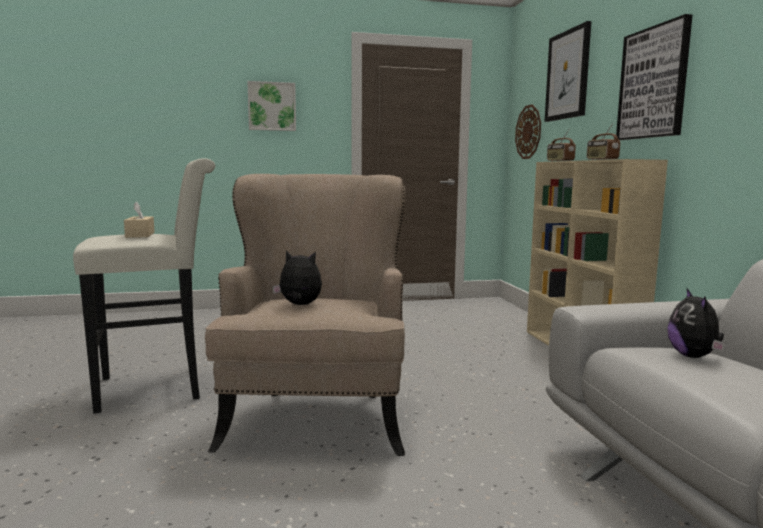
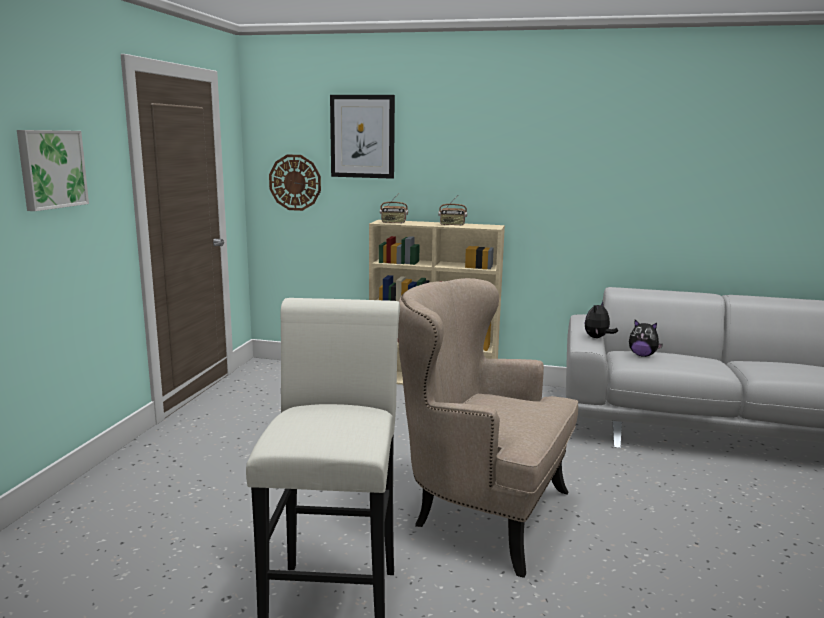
camera: 65 degrees left, 5 degrees up
(140, 235) = (335, 418): beige tissue box -> none
(299, 305) = (511, 416): plush toy -> plush toy (597, 338)
(653, 83) = (481, 165): picture -> none

